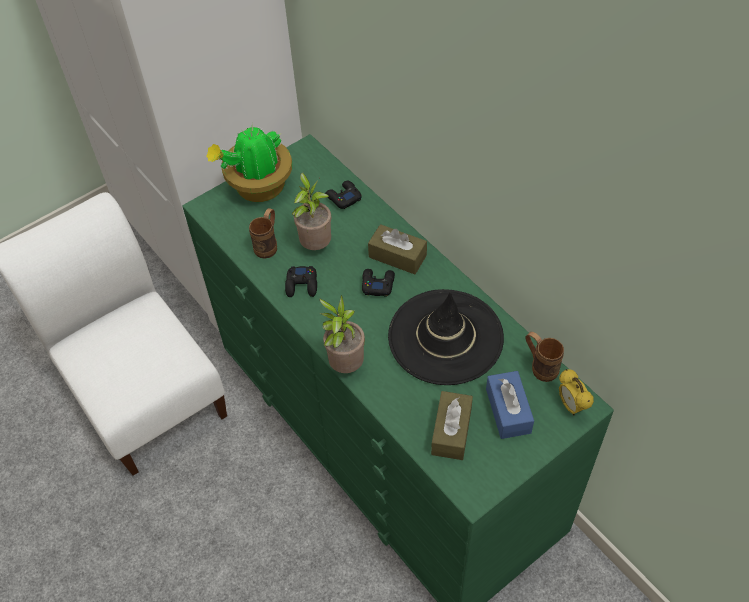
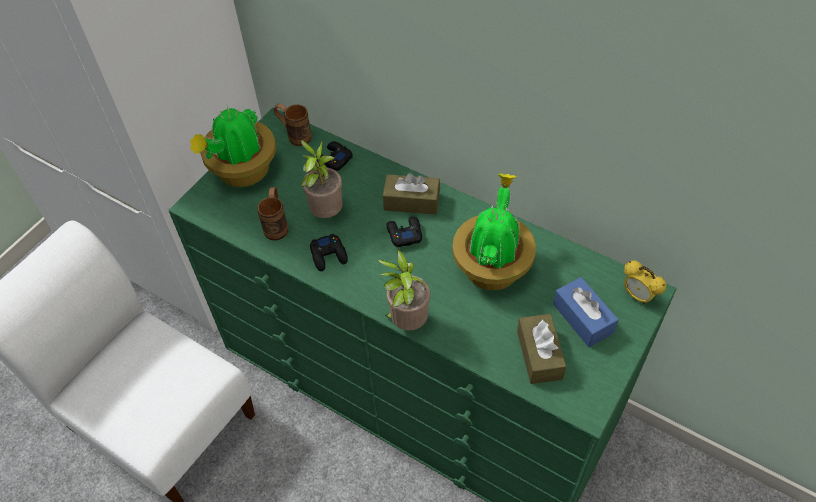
camera: 20 degrees left, 0 degrees up
(445, 337) = (492, 266): black hat -> potted plant
(539, 366) = (592, 267): brown mug -> brown mug (295, 136)

